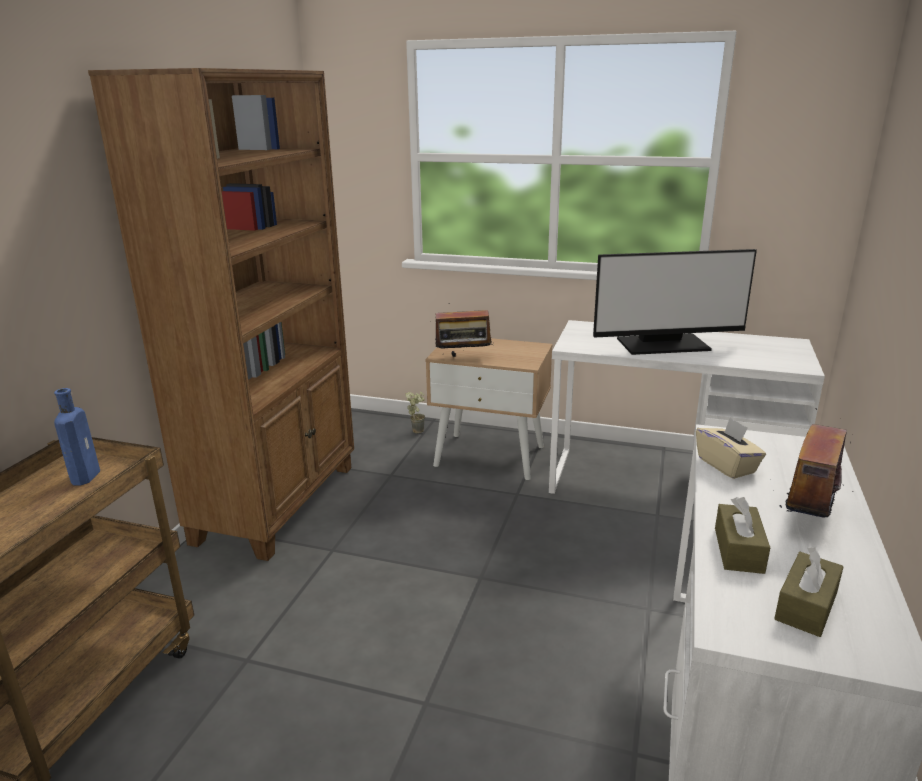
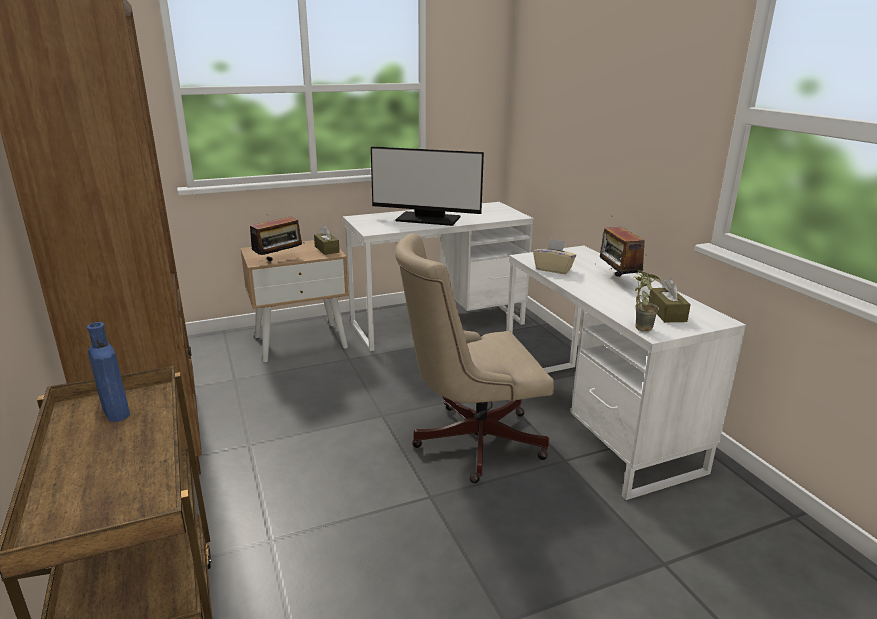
camera: 40 degrees left, 0 degrees up
(417, 429) = (218, 342): potted plant -> potted plant (638, 327)
(541, 658) = (470, 441): none -> beige office chair
(663, 345) = (428, 219): monitor -> monitor turned 60 degrees clockwise
(738, 550) = (612, 302): brown tissue box -> brown tissue box (327, 249)

